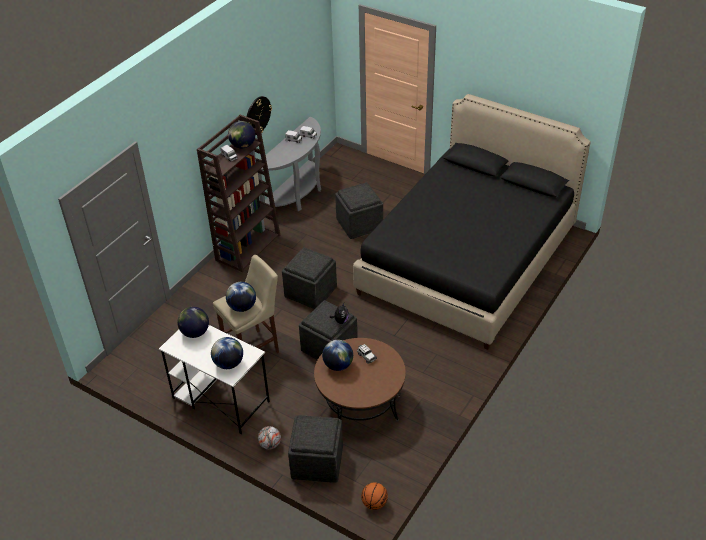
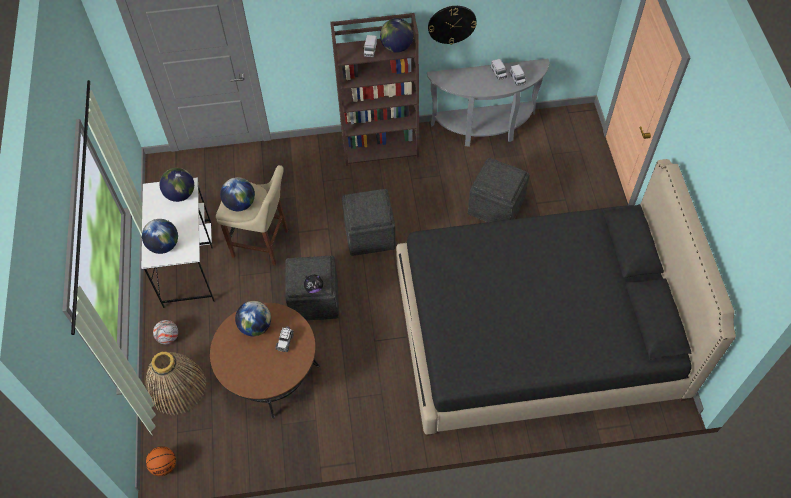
camera: 50 degrees right, 15 degrees up
(318, 461) = (177, 387): grey ottoman -> basket

